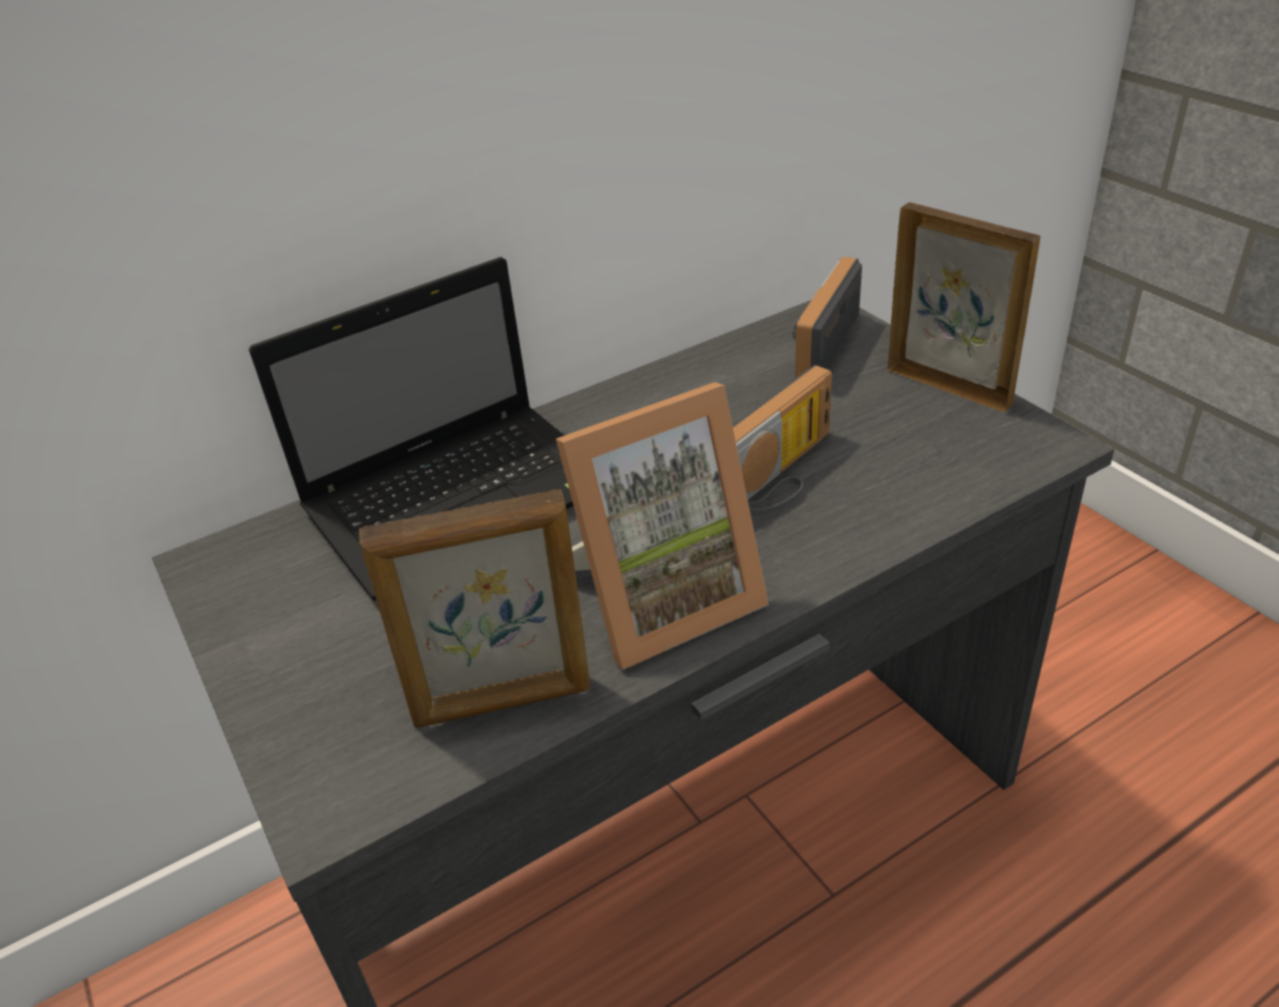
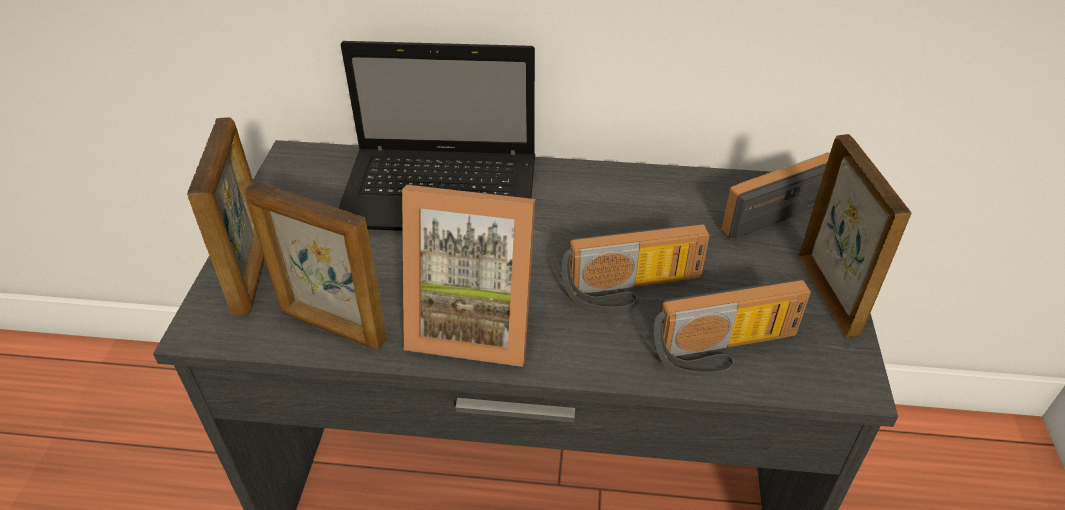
camera: 35 degrees right, 5 degrees up
(321, 714) = (253, 275): none -> picture frame
(928, 480) = (726, 352): none -> radio

